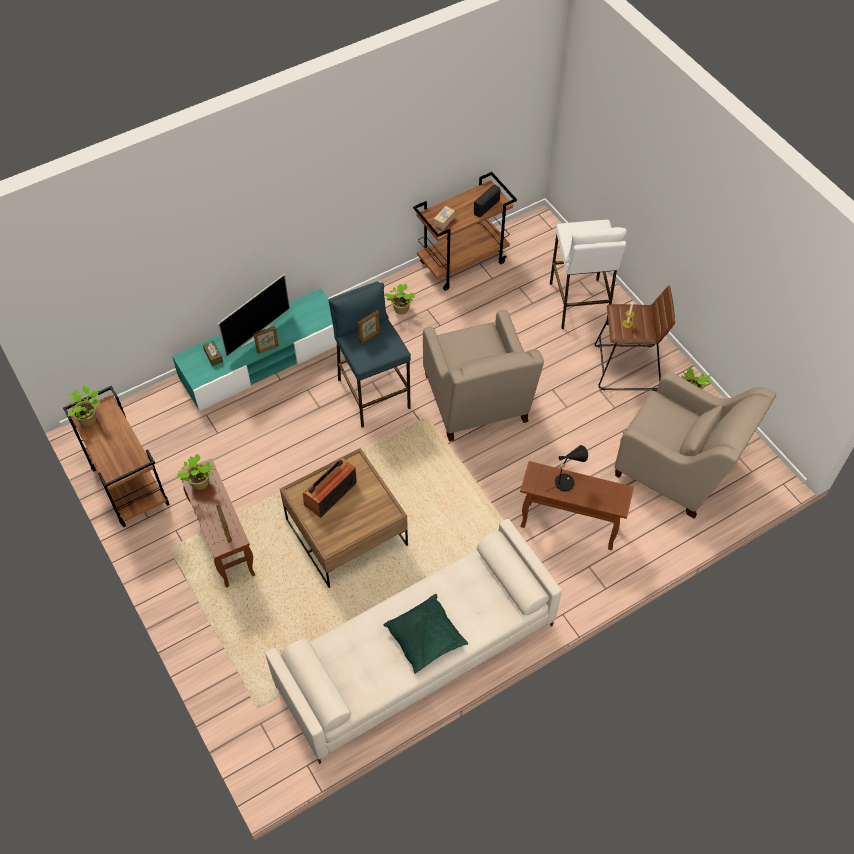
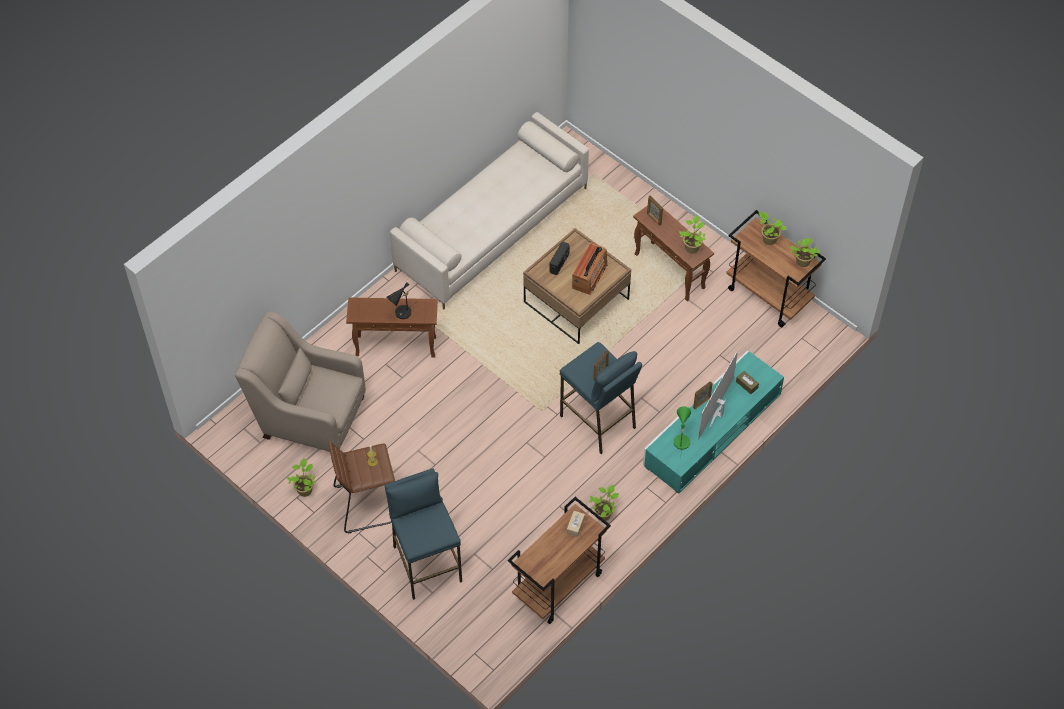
camera: 165 degrees right, 0 degrees up
(110, 455) = (768, 239): none -> potted plant
(304, 319) = (681, 440): none -> green table lamp
(425, 638) = (482, 197): green pillow -> none
(476, 401) = (501, 436): beige armchair -> none
(486, 207) = (538, 553): radio -> radio (559, 263)
(579, 304) = (427, 563): white stool -> blue stool

